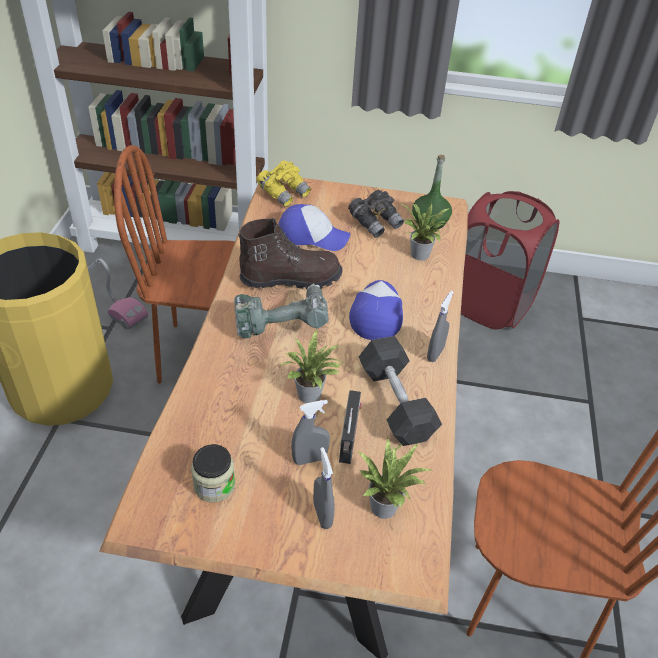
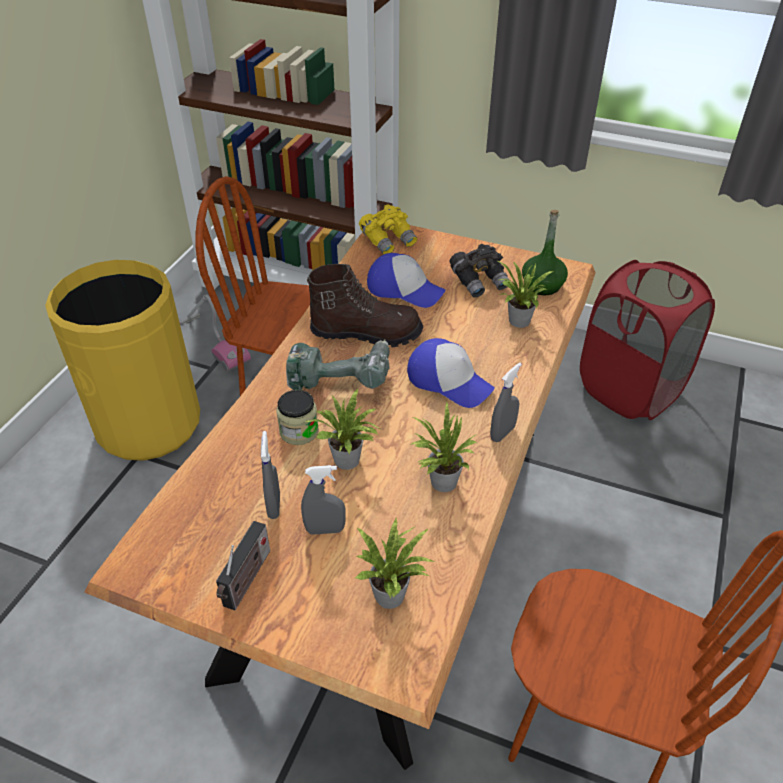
camera: 15 degrees right, 0 degrees up
(214, 485) = (216, 542): jar -> jar (299, 431)
(322, 515) = (319, 592): grey spray bottle -> grey spray bottle (274, 506)
(349, 441) = (374, 516): radio -> radio (246, 581)
(376, 314) = (449, 381): cap -> cap turned 105 degrees clockwise
(396, 403) = (440, 482): grey dumbbell -> potted plant

